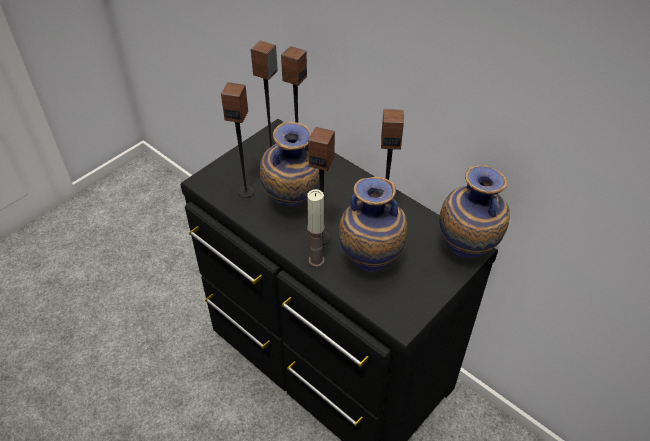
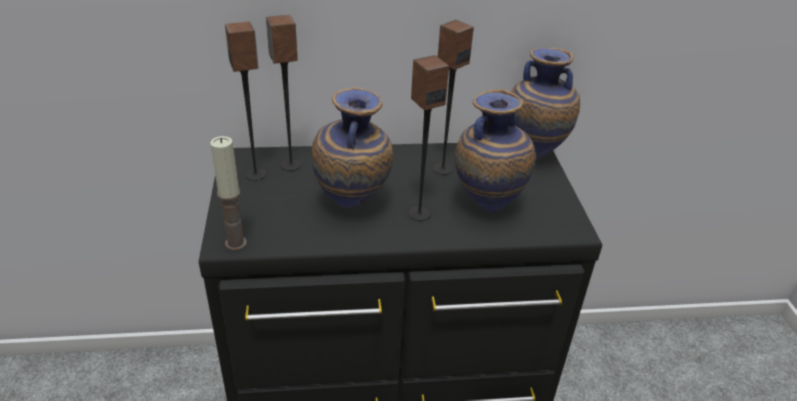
camera: 50 degrees left, 10 degrees down
(246, 191) = (288, 223): speaker -> none
(316, 260) = (443, 233): candle -> candle (236, 243)

